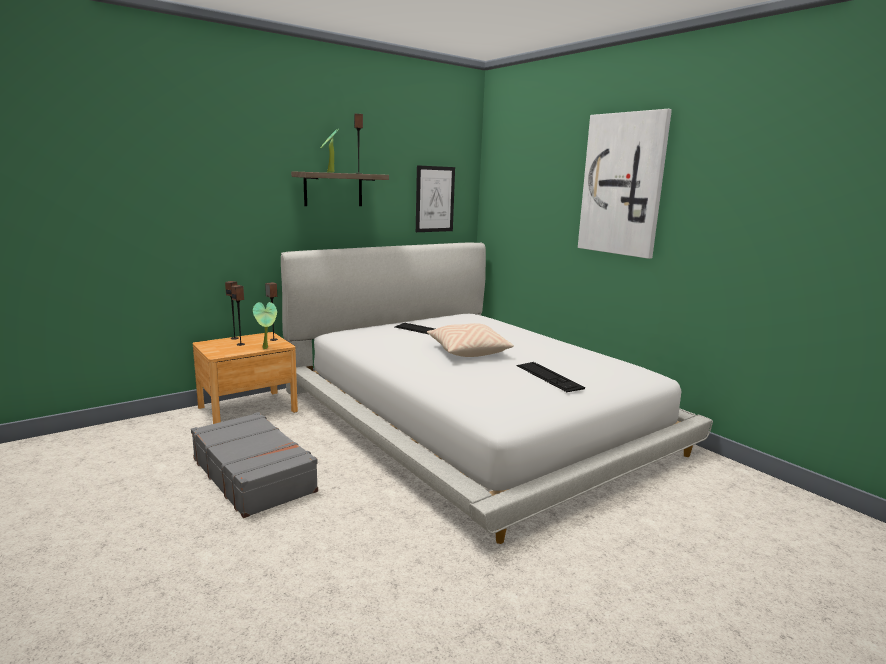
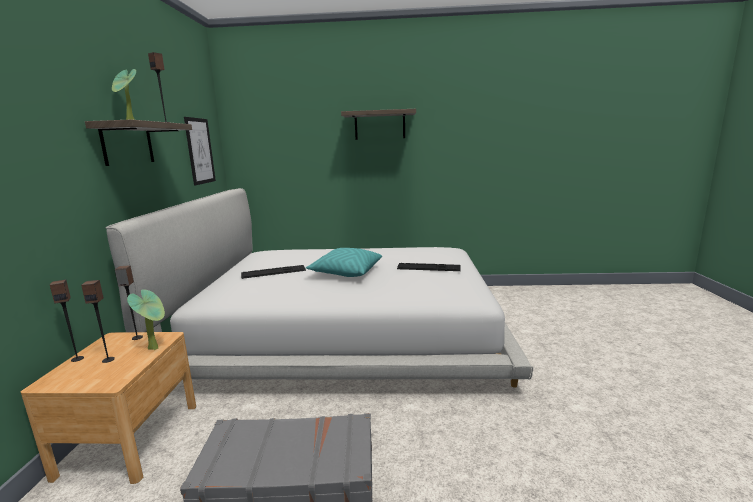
camera: 50 degrees left, 0 degrees up
(467, 351) = (346, 273): beige pillow -> turquoise pillow
(622, 184) = (379, 125): picture -> shelf

